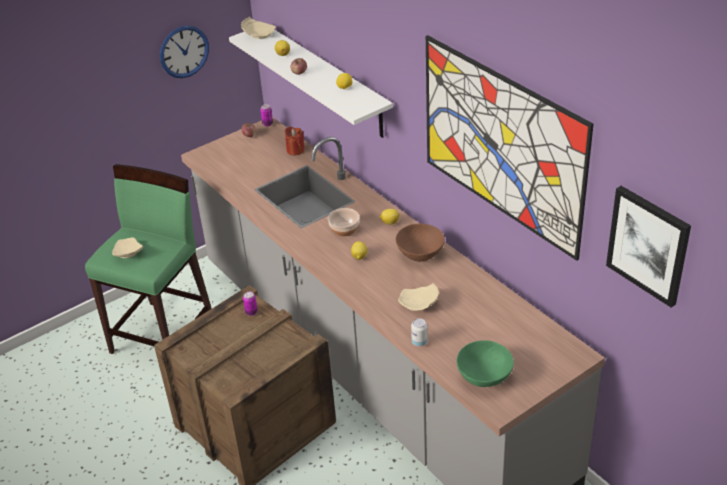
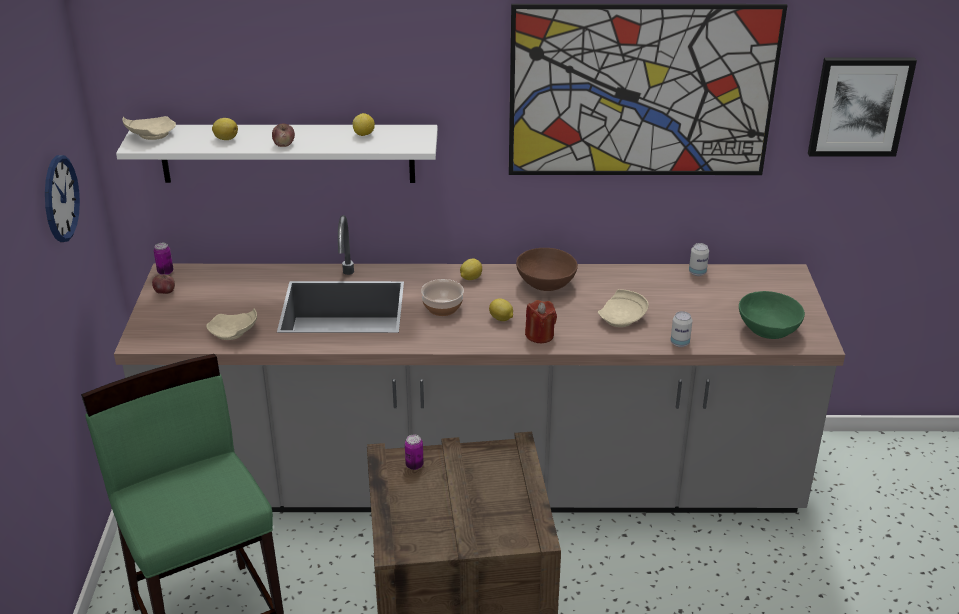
camera: 55 degrees left, 5 degrees down
(127, 254) = (187, 506): beige plate -> beige plate (234, 333)
(295, 150) = (249, 276): red candle -> red candle (539, 335)
(520, 310) = (697, 272): none -> can

